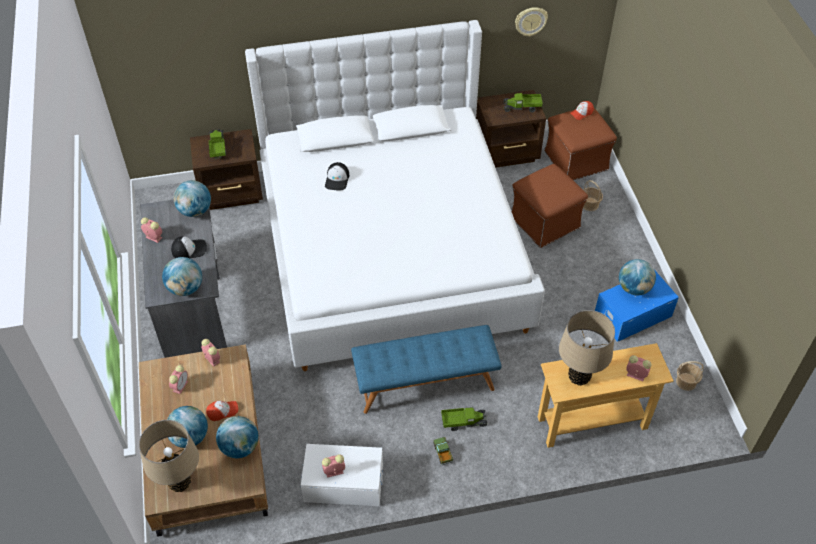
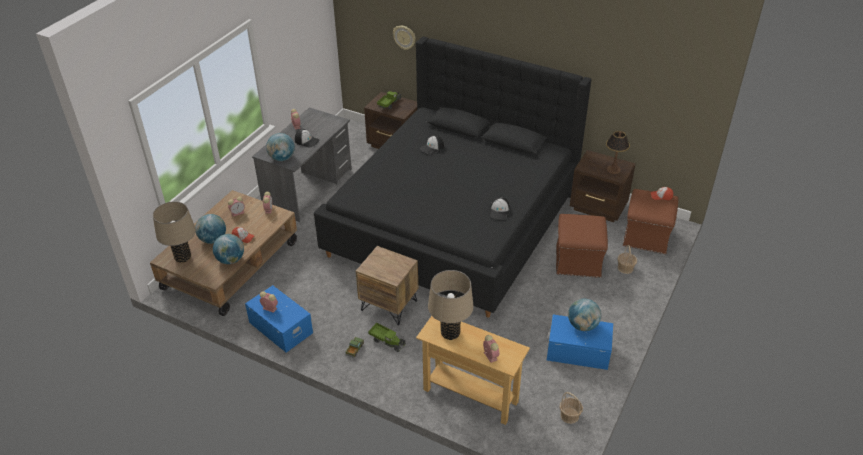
camera: 40 degrees right, 10 degrees down
(195, 211) = (333, 124): globe -> none
(343, 482) = (281, 327): white storage box -> blue storage box
(391, 249) = (455, 222): white bed -> black bed
(425, 382) = (389, 305): blue bench -> brown nightstand
(482, 215) = (500, 211): none -> cap
(522, 107) = (613, 169): toy truck -> table lamp
(530, 21) = (638, 99): wall clock -> wall clock (404, 37)

